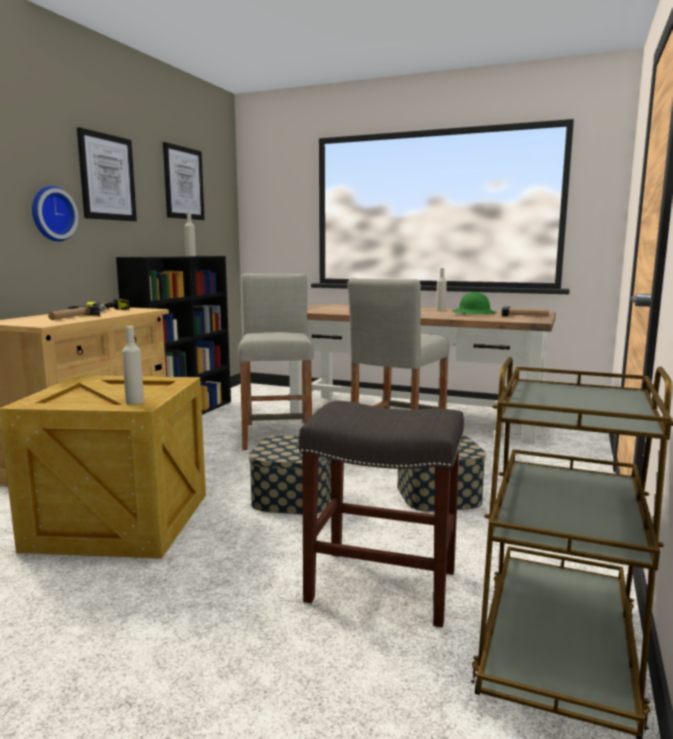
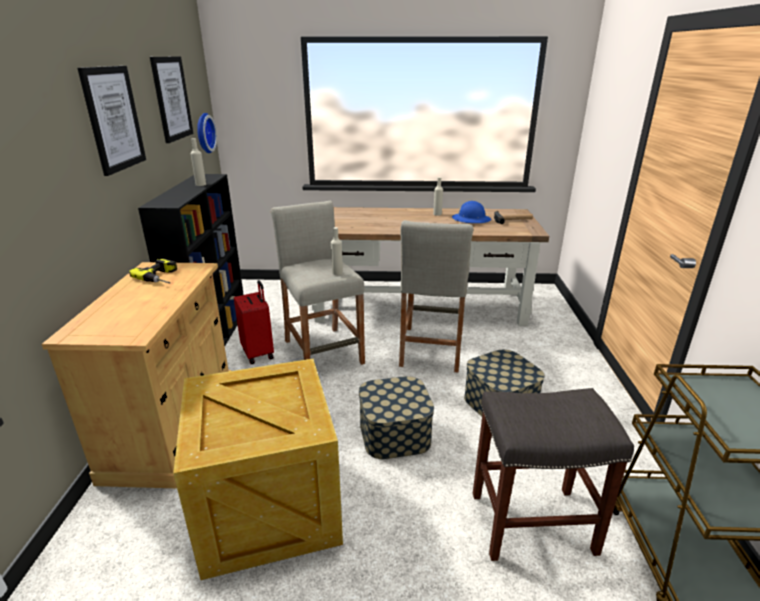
camera: 20 degrees left, 15 degrees up
(51, 214) = (76, 184): wall clock -> wall clock (203, 133)
(71, 317) = (142, 307): hammer -> none
(135, 402) = (302, 425): beige bottle -> beige bottle (337, 272)
(215, 428) = (259, 353): none -> red suitcase
(474, 313) = (471, 219): green hard hat -> blue hard hat

